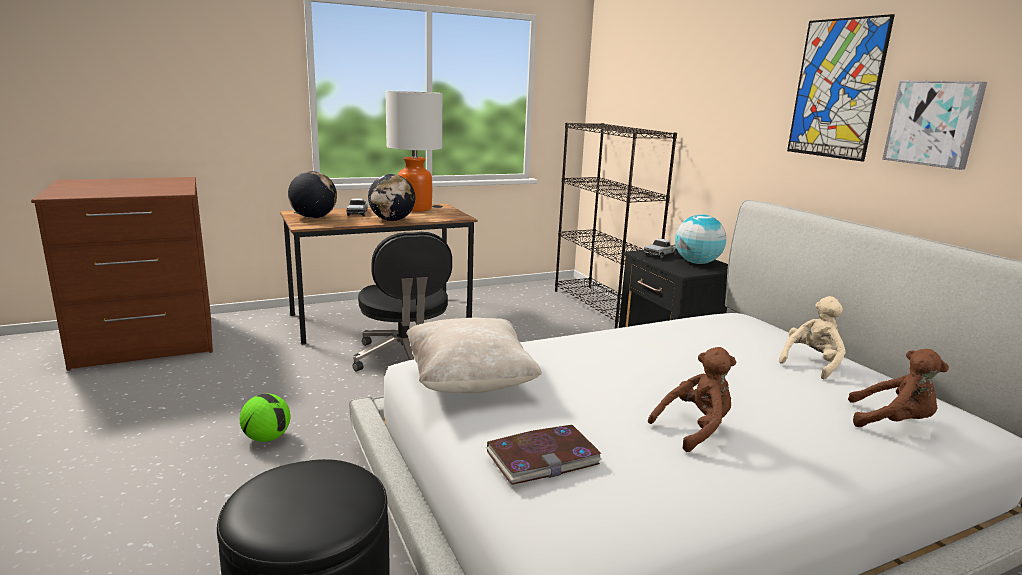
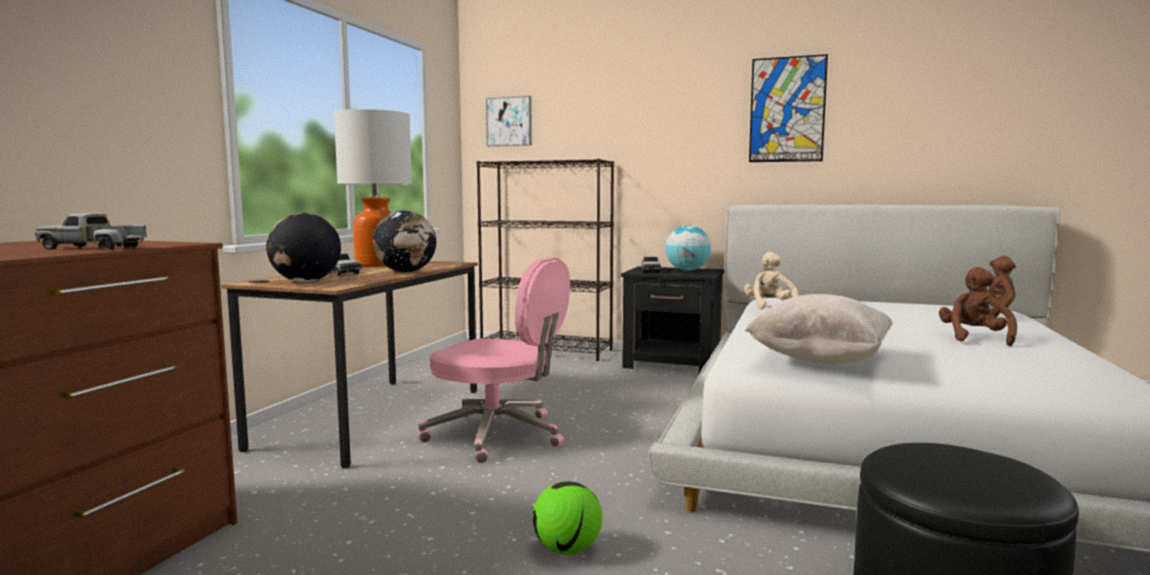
camera: 45 degrees left, 10 degrees down
(133, 191) = (94, 248): none -> toy truck
(405, 358) = (498, 435): black office chair -> pink office chair
(543, 458) = (998, 371): book -> none
(812, 363) = (885, 304): beige plush toy -> beige plush toy (769, 307)
(933, 123) = (873, 128): picture -> picture (509, 121)

